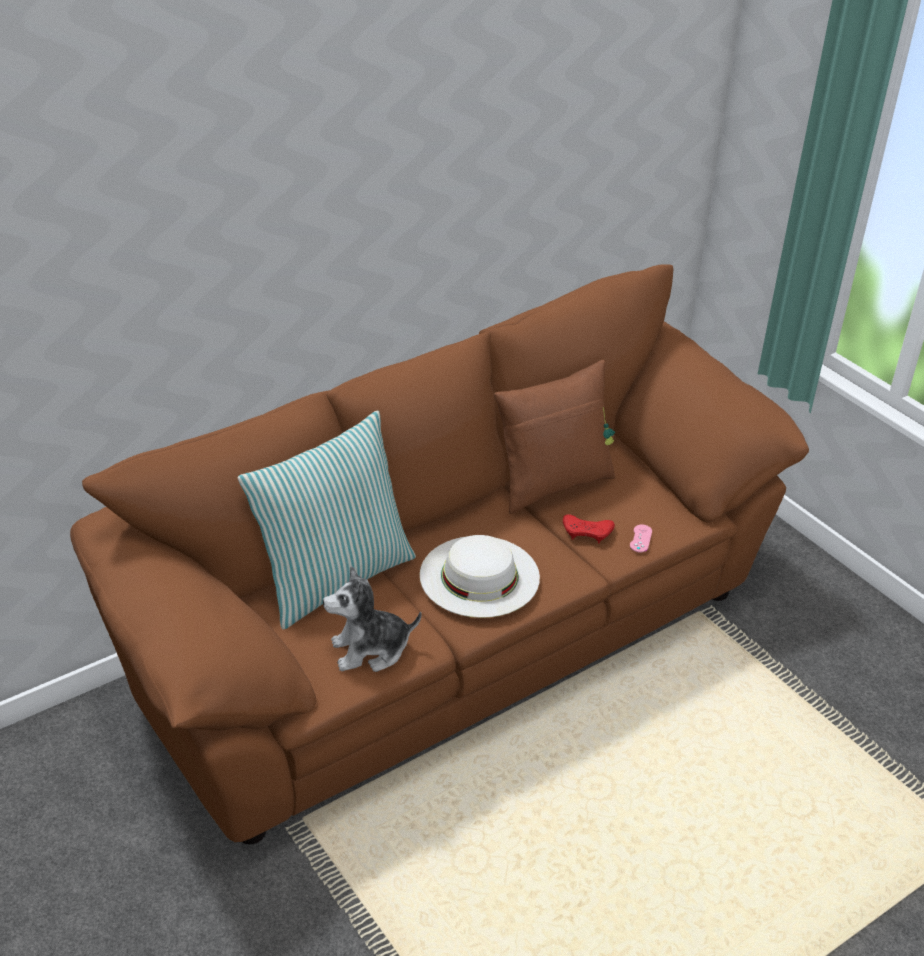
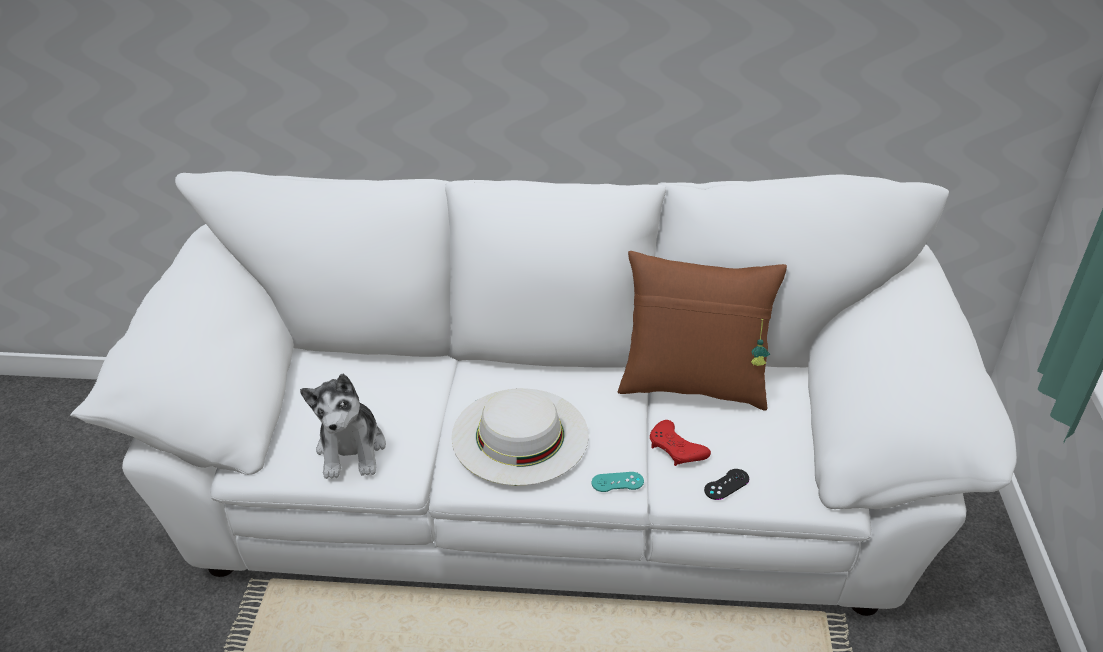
camera: 40 degrees right, 0 degrees up
(334, 577) = (399, 371): pillow -> none
(370, 650) = (351, 449): plush toy -> plush toy turned 120 degrees counterclockwise
(458, 644) = (550, 506): brown sofa -> white sofa
(574, 573) = (617, 482): none -> turquoise game controller
(641, 538) = (726, 484): pink game controller -> black game controller

